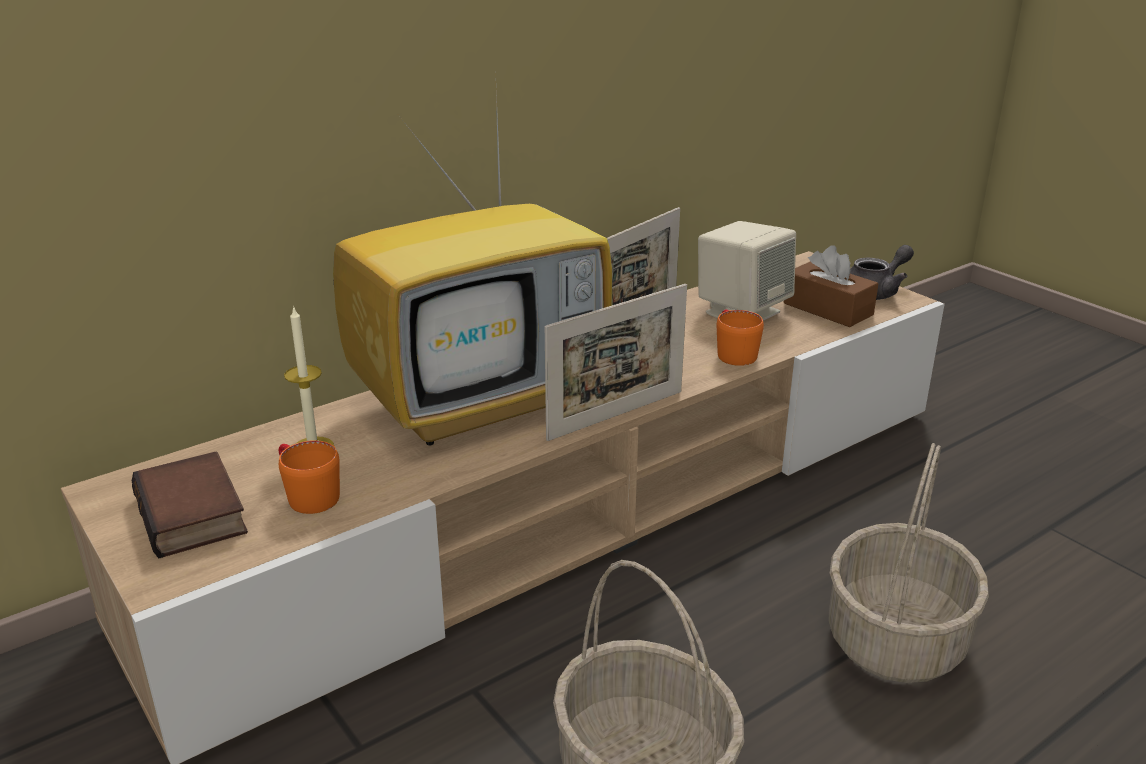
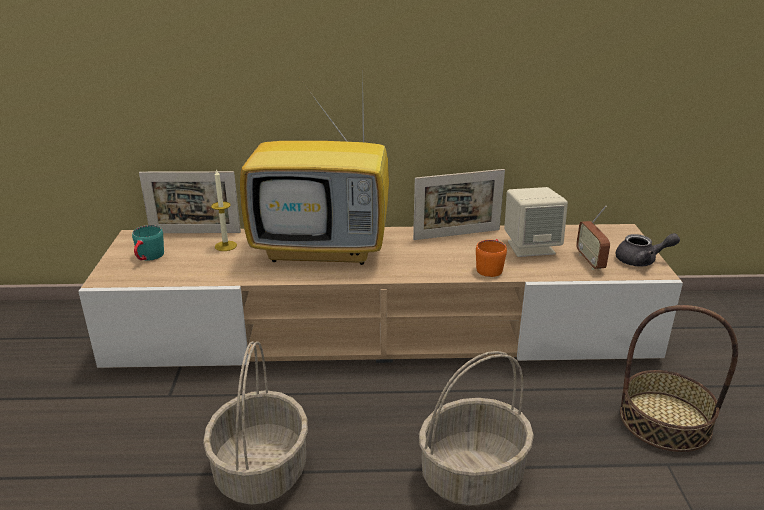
camera: 35 degrees right, 0 degrees up
(195, 514) = (148, 257): book -> turquoise mug
(306, 495) = (196, 265): orange mug -> none
(616, 415) = (377, 278): picture frame -> picture frame (195, 232)
(828, 309) = (590, 261): brown tissue box -> radio
(996, 481) = (665, 420): none -> basket

